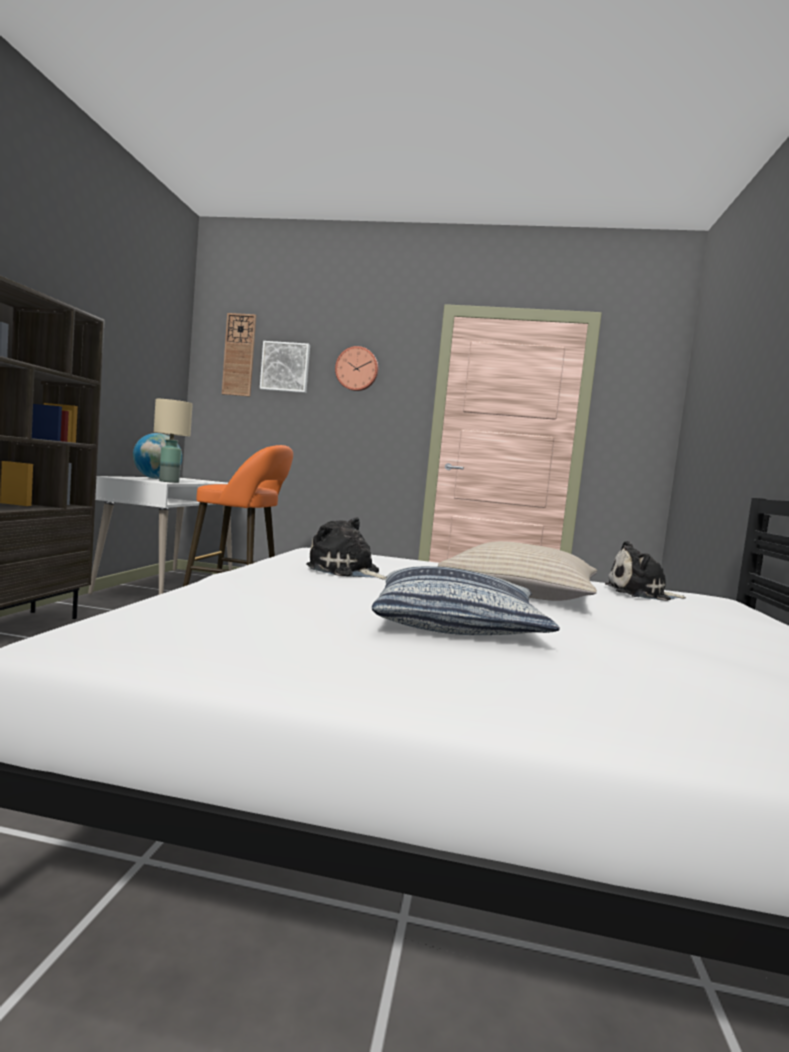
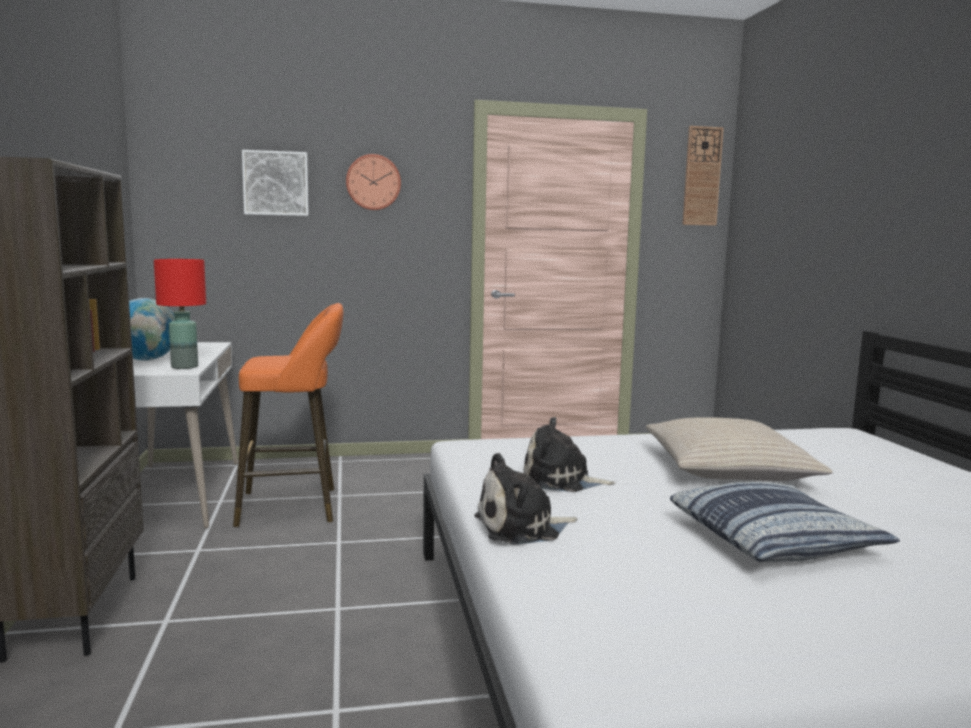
camera: 20 degrees left, 5 degrees up
(169, 482) = (185, 367): beige table lamp -> red table lamp
(239, 355) = (206, 169): wall clock -> wall clock (702, 176)
(641, 594) = (802, 444): plush toy -> plush toy (522, 528)

